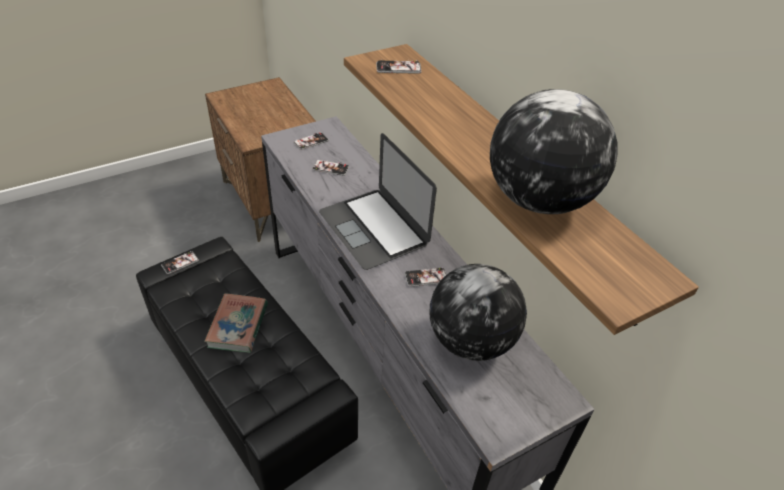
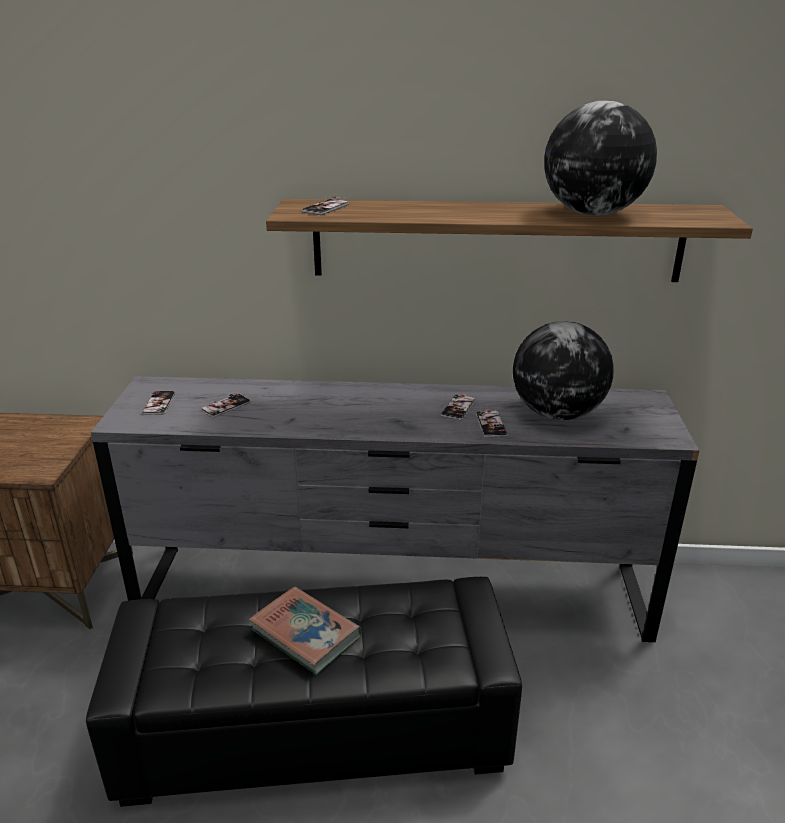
camera: 55 degrees left, 15 degrees down
(180, 263) = (127, 657): phone -> phone (491, 425)
(374, 228) = (357, 412): laptop -> none

